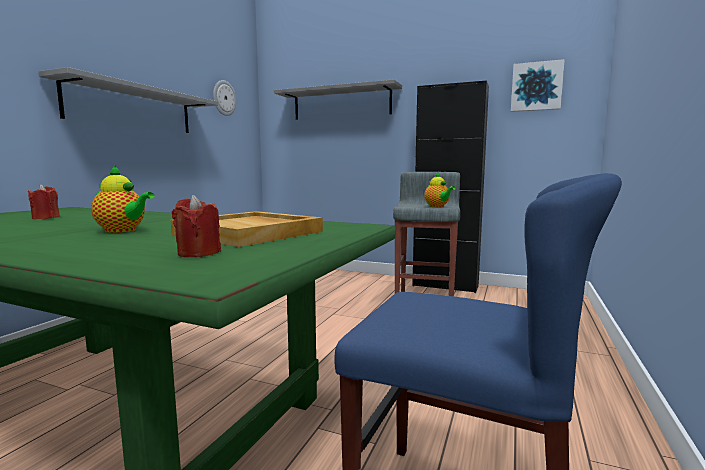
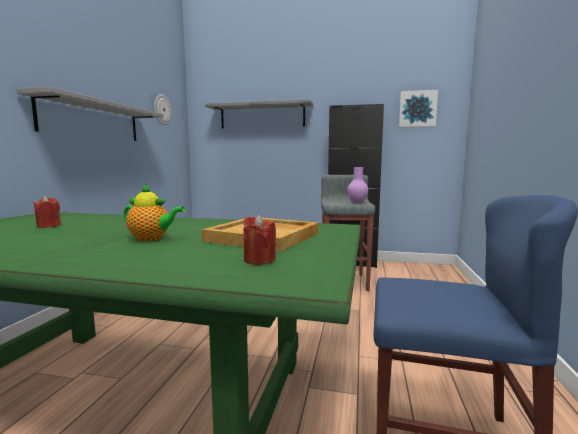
camera: 10 degrees left, 0 degrees up
(437, 207) = (356, 203): teapot -> purple vase

